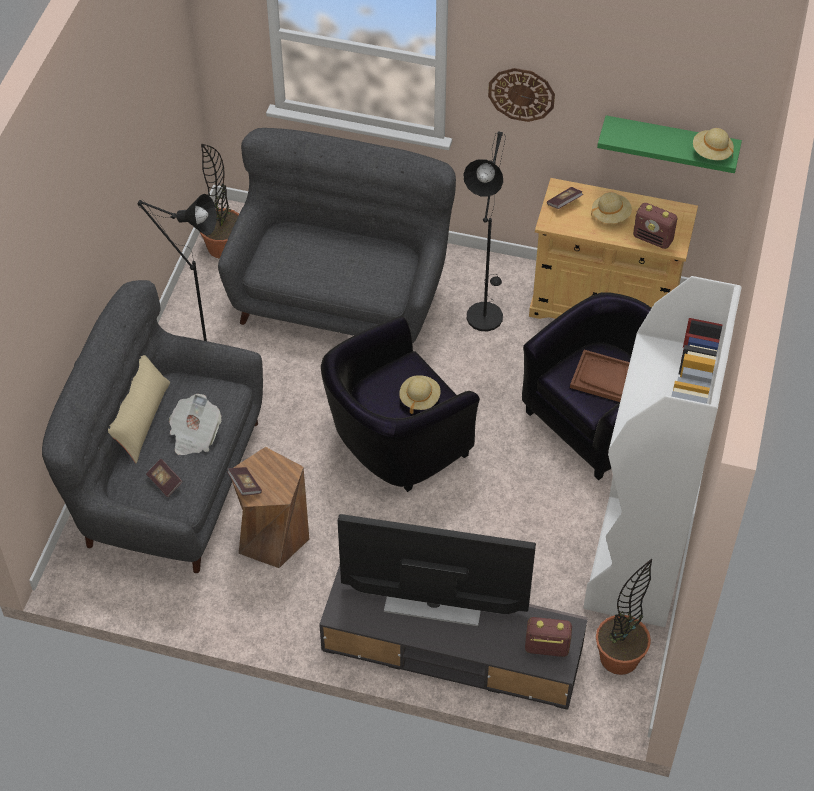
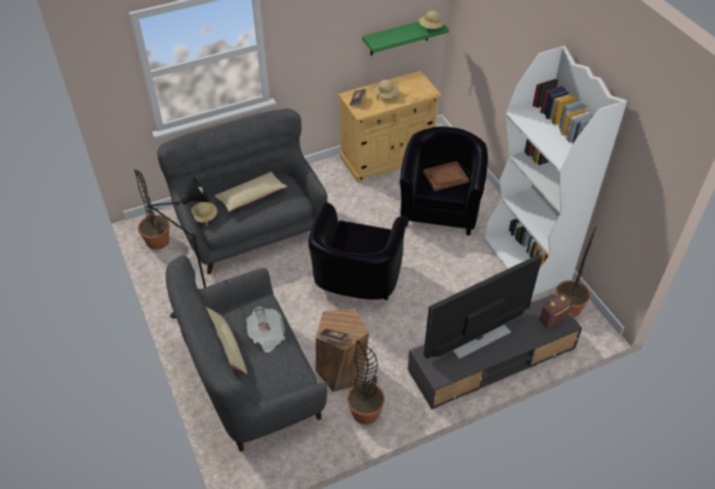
camera: 40 degrees left, 5 degrees down
(165, 482) = (276, 372): book -> none
(249, 601) = (365, 412): none -> potted plant
(342, 255) = (251, 196): none -> beige pillow
(419, 398) = (368, 240): beige hat -> beige hat (204, 216)
(484, 311) = (333, 192): black floor lamp -> none
(521, 94) = (312, 45): wall clock -> none
(653, 239) = (417, 94): radio -> none

